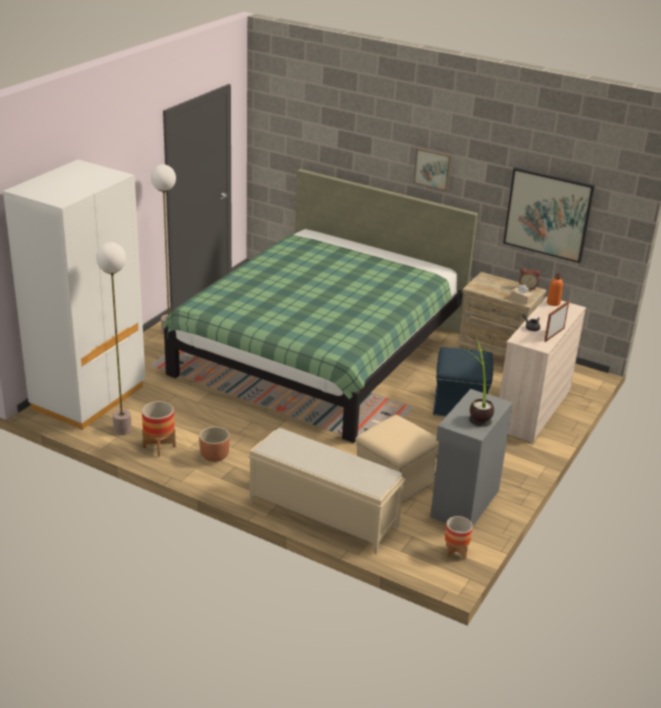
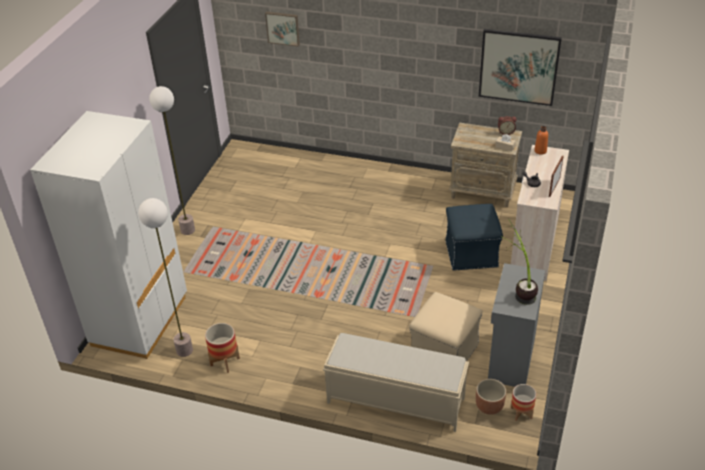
camera: 10 degrees left, 10 degrees up
(215, 456) = (278, 360): brown planter -> brown planter (489, 406)
(319, 352) = (331, 224): green bed -> none
(433, 168) = (404, 37): picture -> picture (283, 28)

